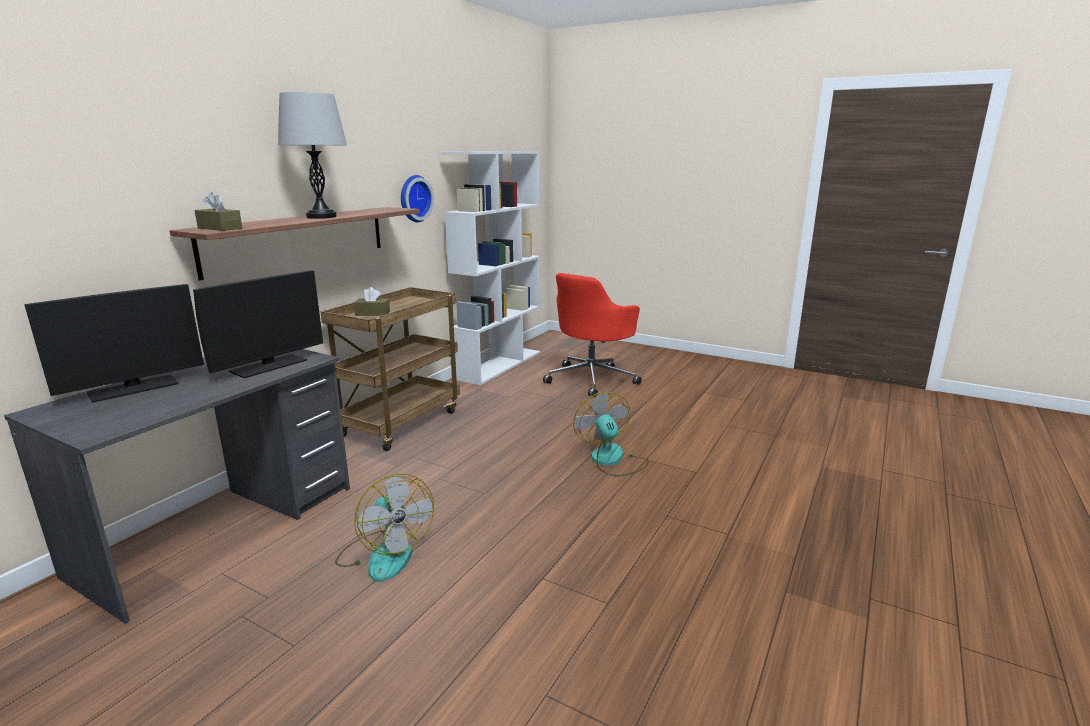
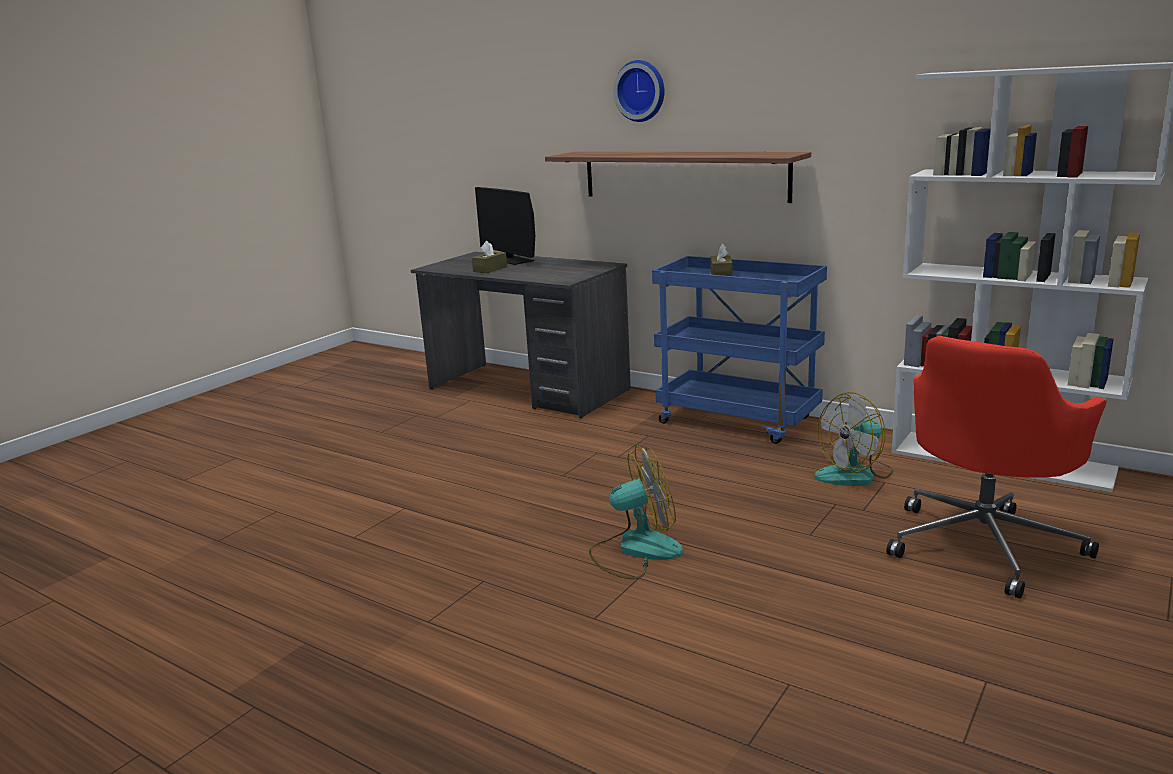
camera: 95 degrees right, 0 degrees up
(220, 228) = (579, 154): brown tissue box -> brown tissue box (490, 269)
(269, 366) = (549, 274): monitor -> none
(321, 217) = (674, 154): grey table lamp -> none
(384, 554) = (470, 444): fan -> fan (855, 474)
(401, 422) = (739, 421): brown cart -> blue cart
(413, 198) = (866, 144): wall clock -> wall clock (641, 91)
(592, 379) = (984, 544): red office chair -> red office chair turned 90 degrees counterclockwise

